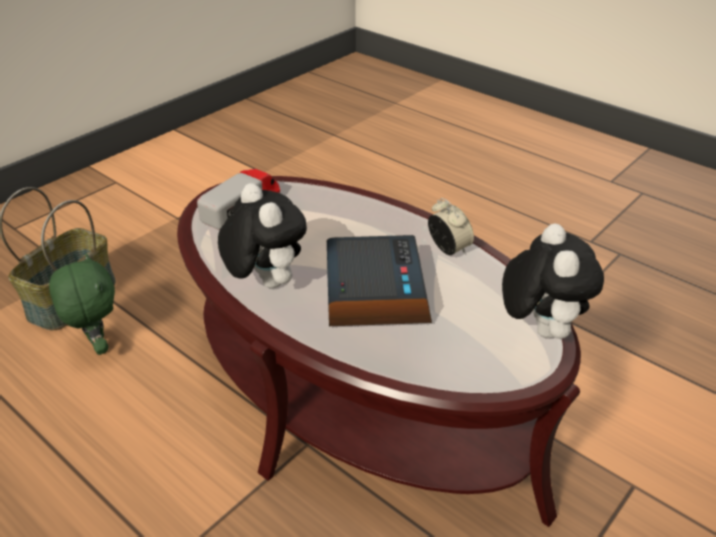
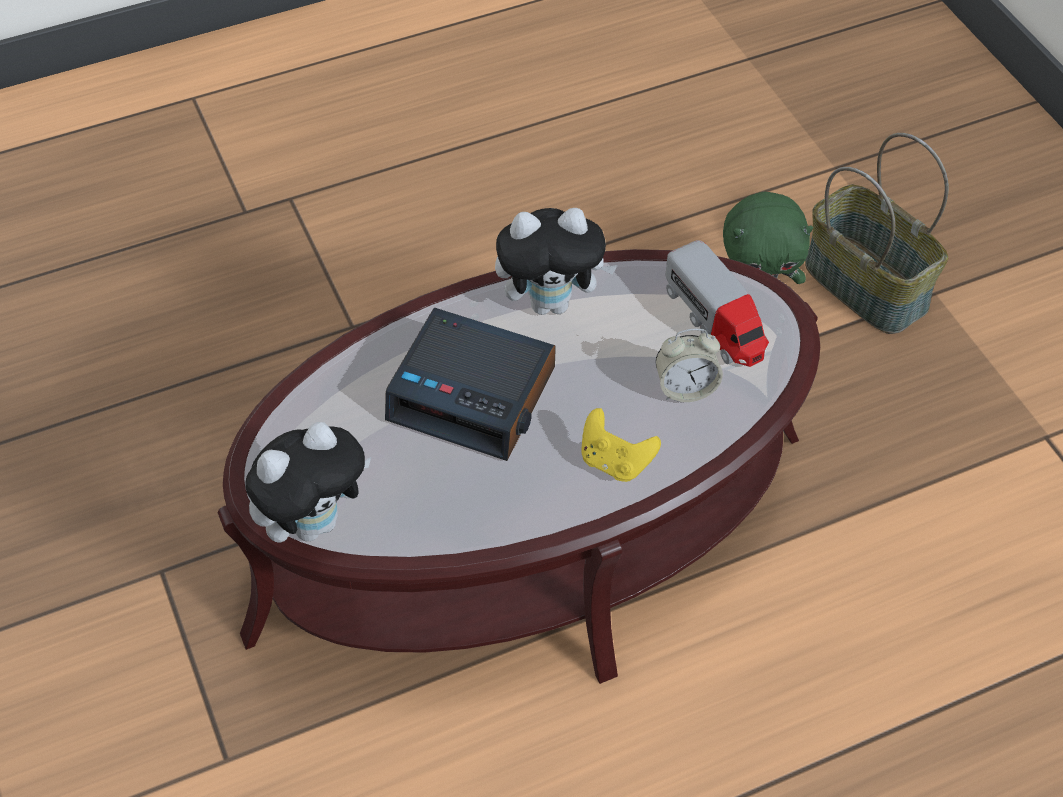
camera: 115 degrees right, 15 degrees up
(384, 221) = (615, 462): none -> yellow game controller
(448, 249) = (512, 505): alarm clock -> alarm clock (685, 388)
(539, 328) = (314, 522): plush toy -> plush toy turned 60 degrees counterclockwise

